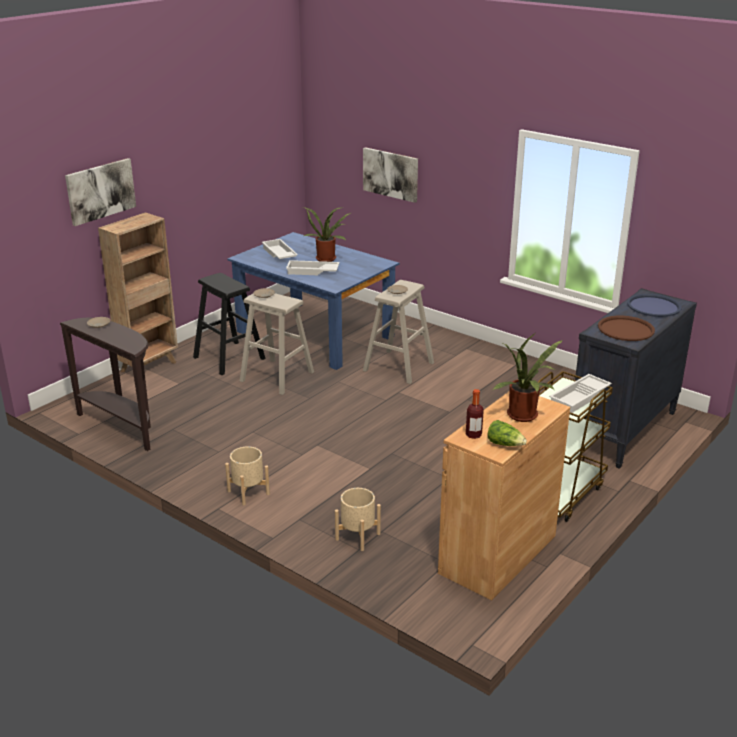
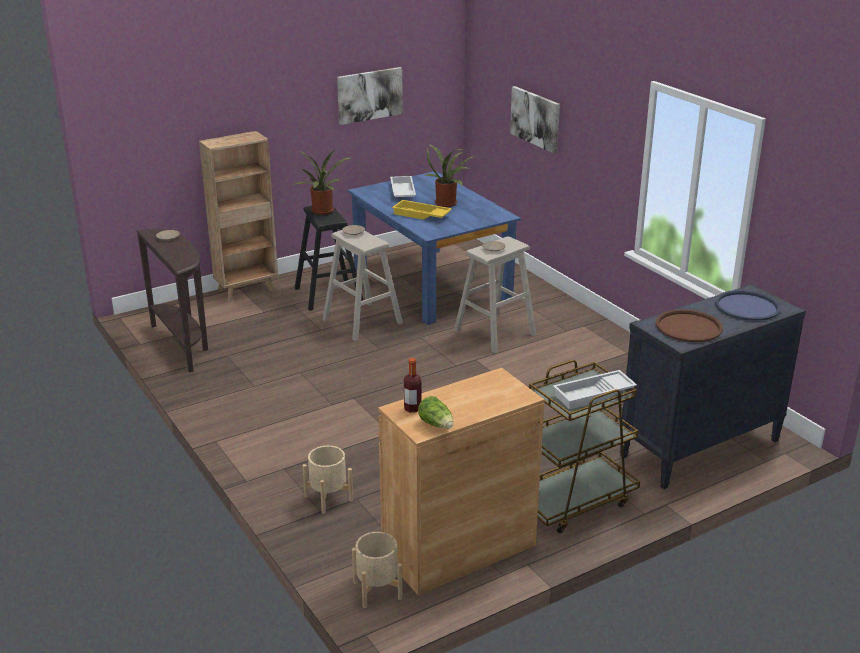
camera: 20 degrees right, 0 degrees up
(100, 191) = (205, 104): picture -> picture (369, 95)
(248, 492) = (254, 432): beige planter -> beige planter (377, 590)
(312, 271) = (421, 215): white tray -> yellow tray
(524, 417) = (483, 400): potted plant -> potted plant (322, 212)

